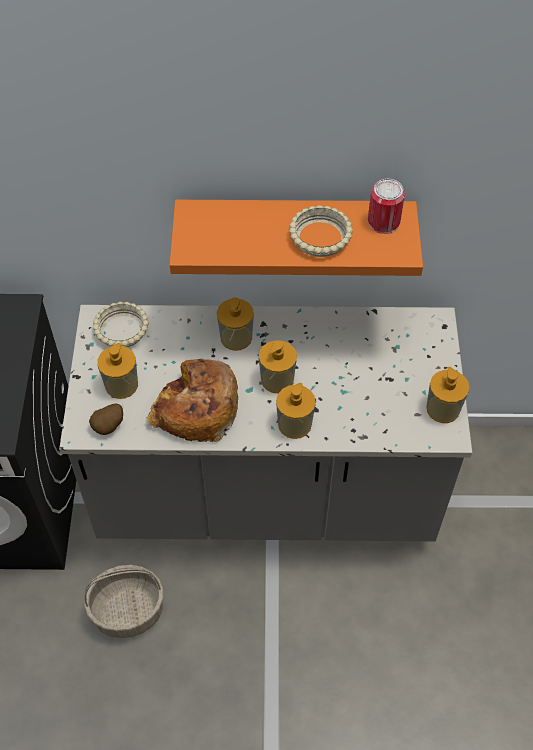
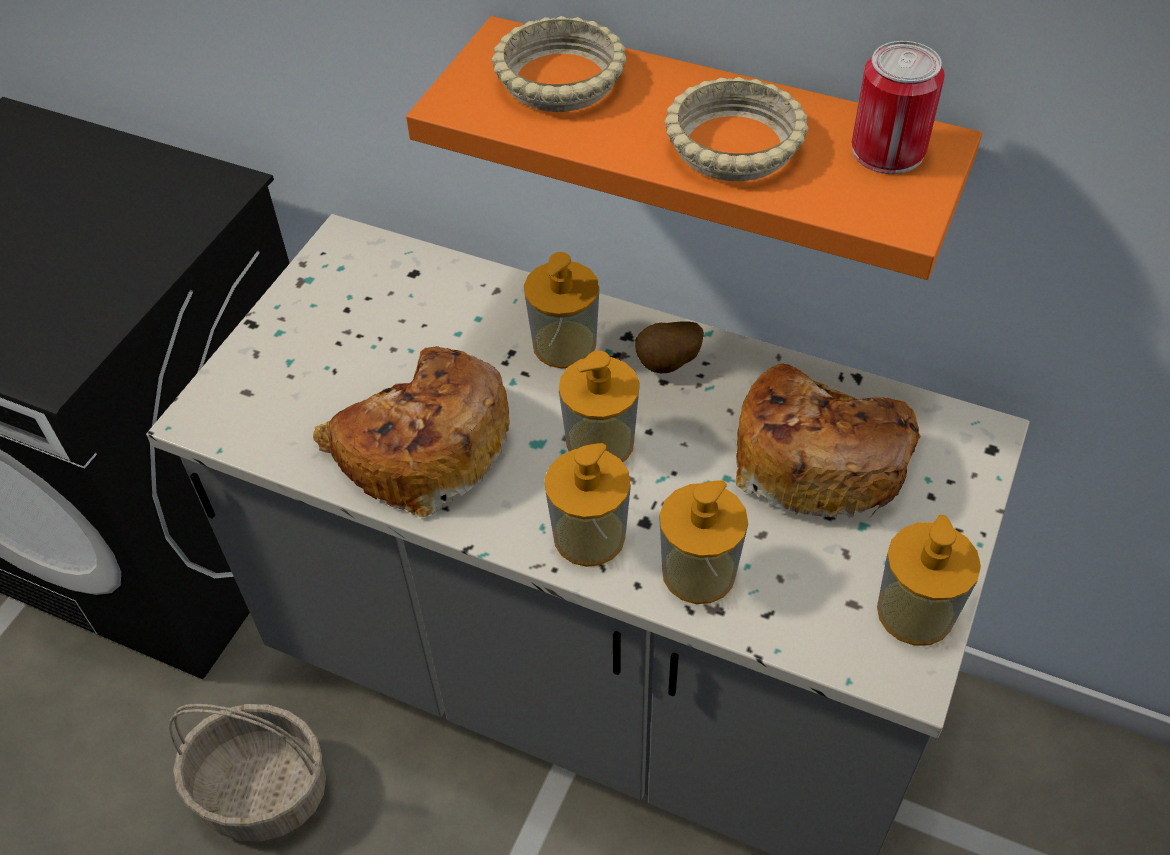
camera: 25 degrees right, 5 degrees down
(109, 427) = (250, 425): potato -> potato (668, 365)
(121, 330) = (372, 273): beige bowl -> beige bowl (559, 80)
(121, 385) = (316, 361): soap dispenser -> soap dispenser (698, 572)
(374, 353) = (818, 454): none -> bread

